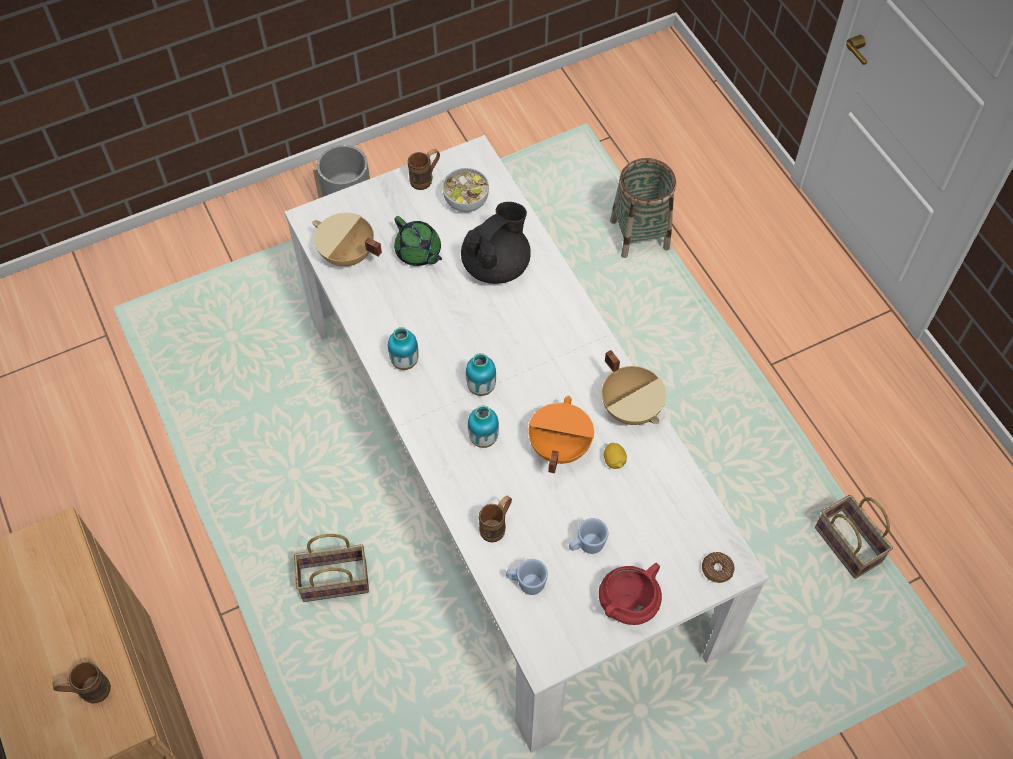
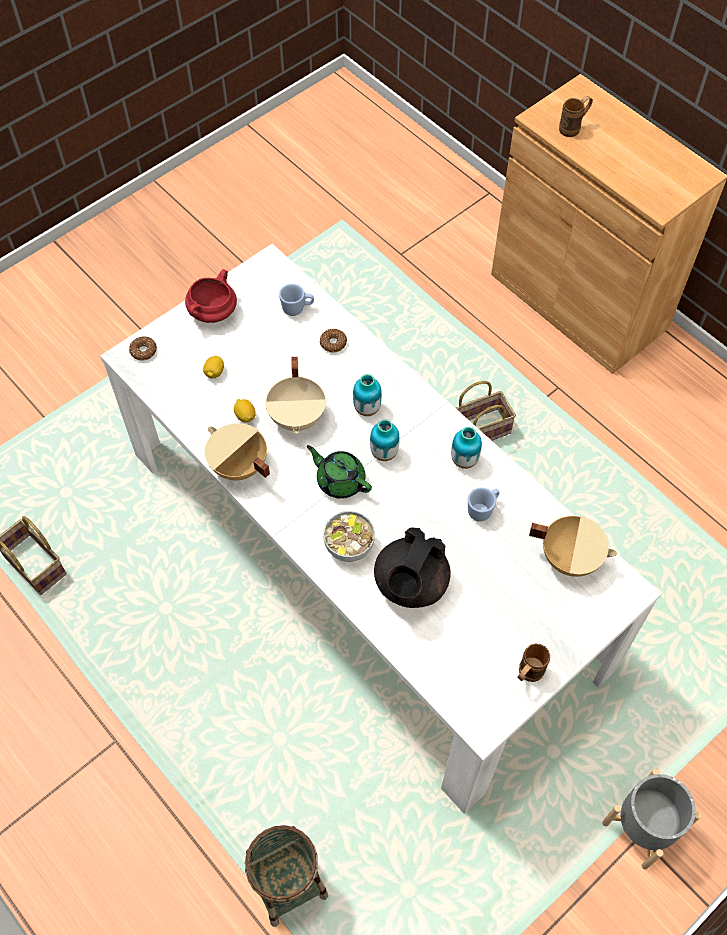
camera: 165 degrees right, 0 degrees up
(418, 252) = (497, 579): green teapot -> green teapot (340, 480)
(466, 202) = (470, 655): bowl -> bowl (349, 546)
(497, 526) = (333, 343): brown mug -> donut
(558, 446) = (298, 417): orange cooking pot -> beige cooking pot
(586, 545) = (255, 345): blue mug -> blue mug (483, 509)
(639, 521) = (214, 373): none -> lemon

